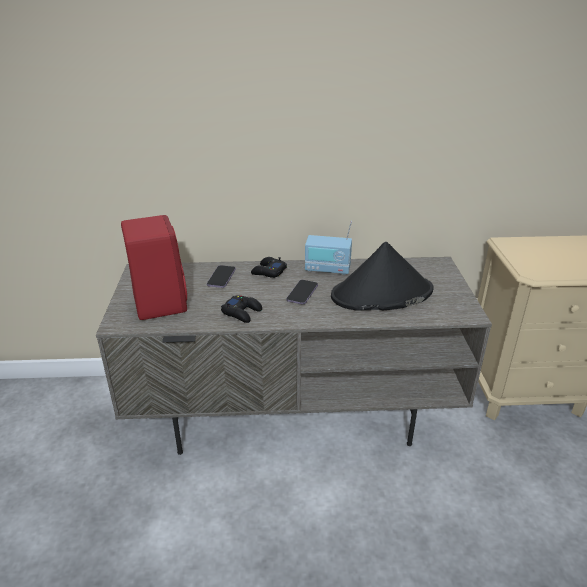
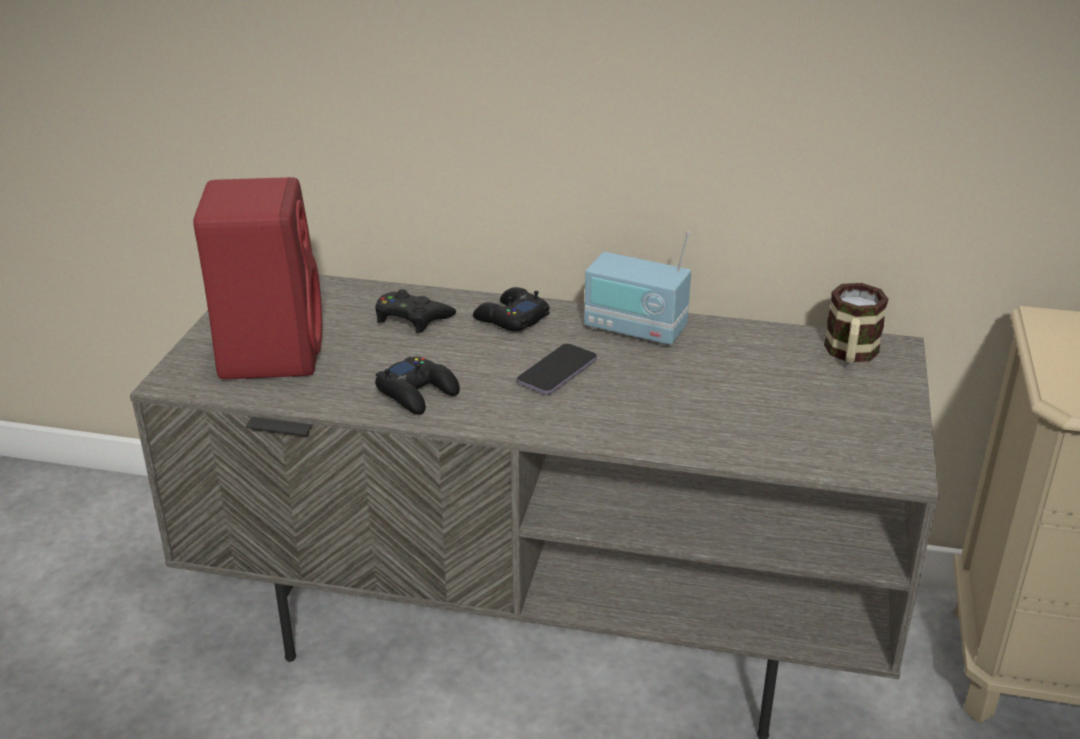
camera: 15 degrees right, 0 degrees up
(221, 277) = (412, 318): phone -> black game controller
(381, 294) = (723, 397): black hat -> none
(425, 268) = (850, 354): none -> mug

